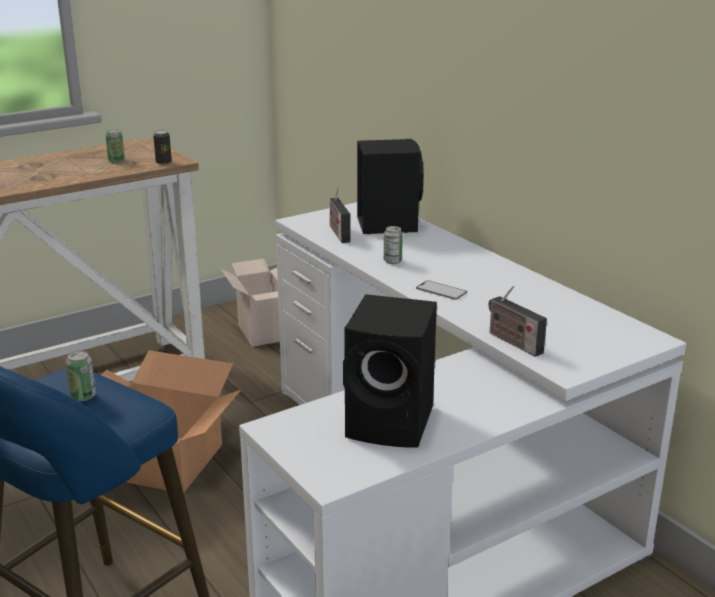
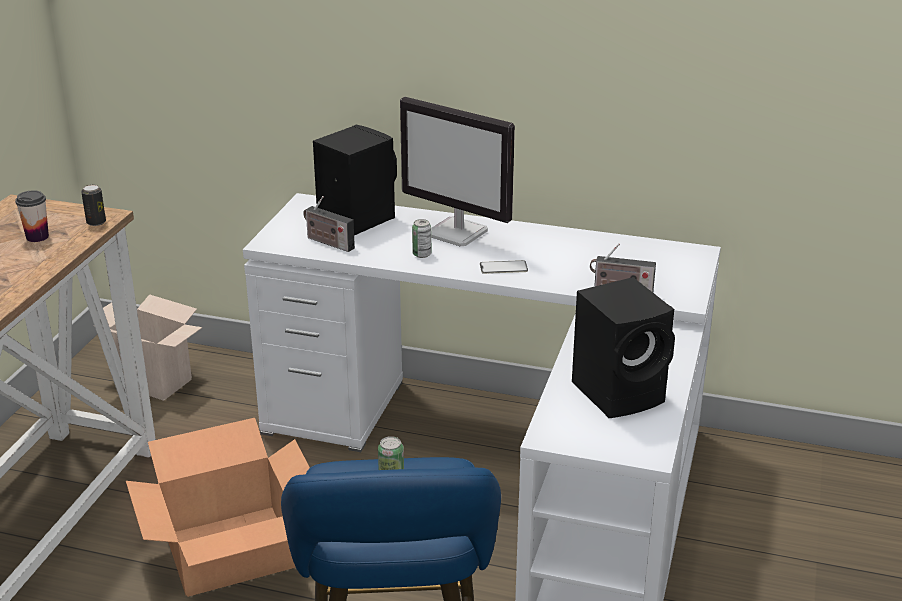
camera: 40 degrees left, 5 degrees up
(116, 161) = (37, 237): can -> cup
(449, 256) = (458, 233): none -> monitor

